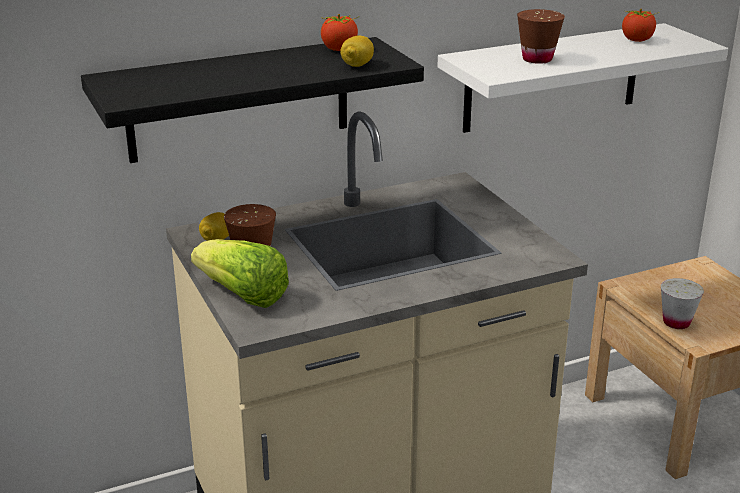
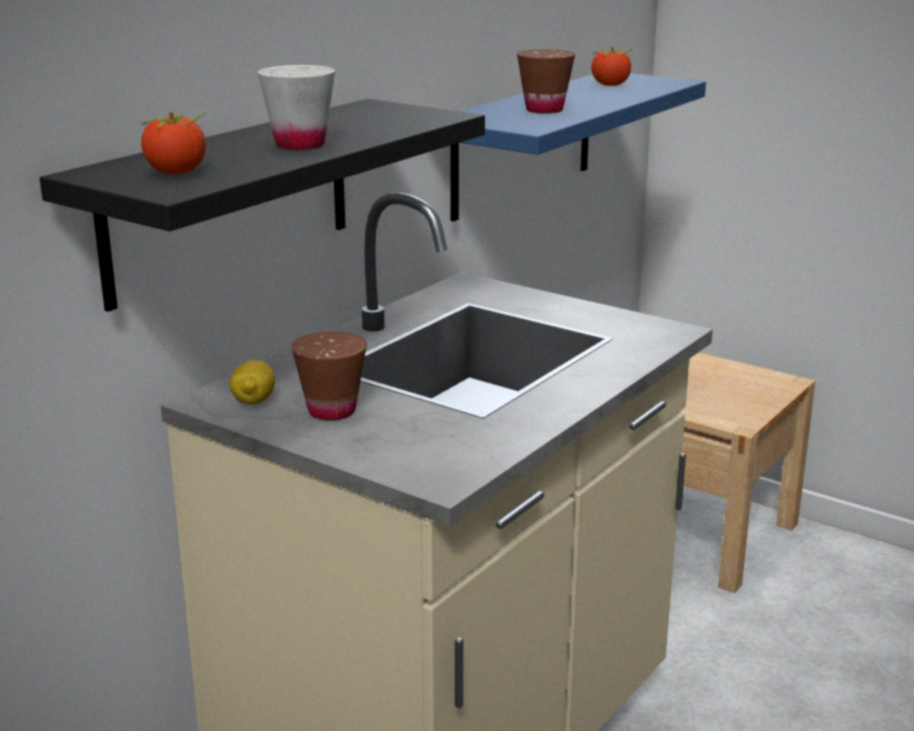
camera: 30 degrees left, 5 degrees down
(243, 296) = (376, 452): lettuce -> none
(340, 49) = (351, 112): tomato -> tomato (177, 171)
(357, 65) = (407, 122): lemon -> none
(552, 78) = (523, 143): white shelf -> blue shelf
(676, 322) = (698, 410): white cup -> white cup (300, 145)

